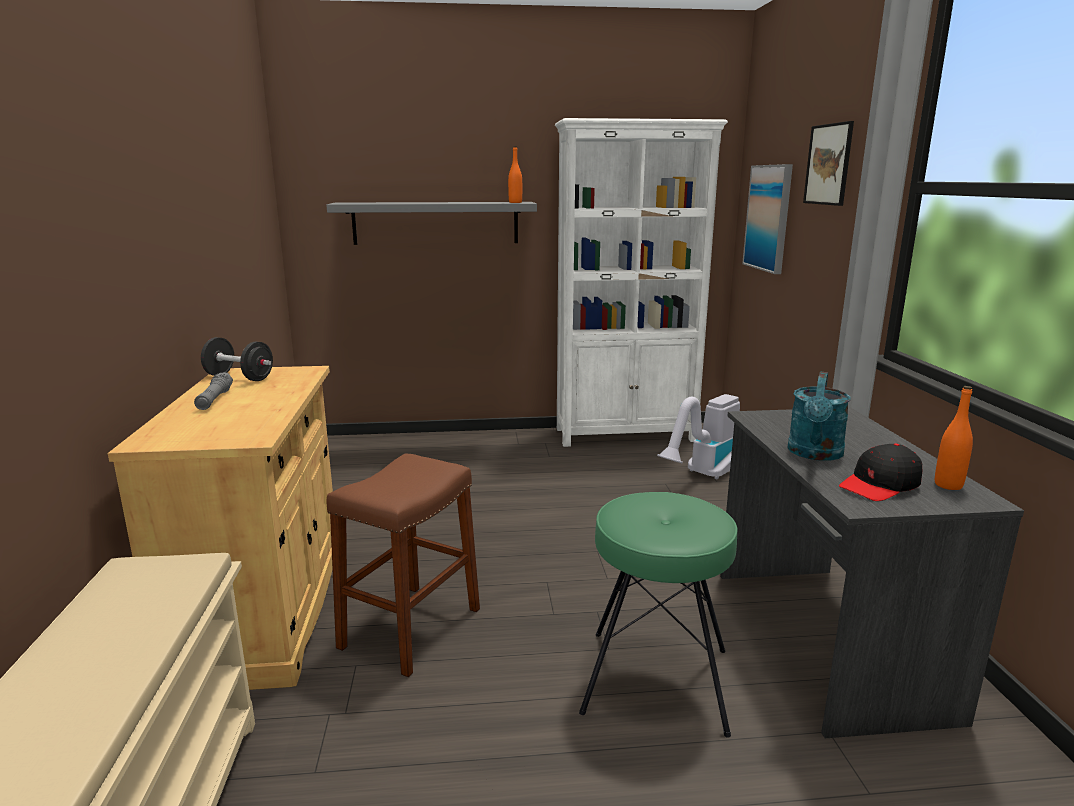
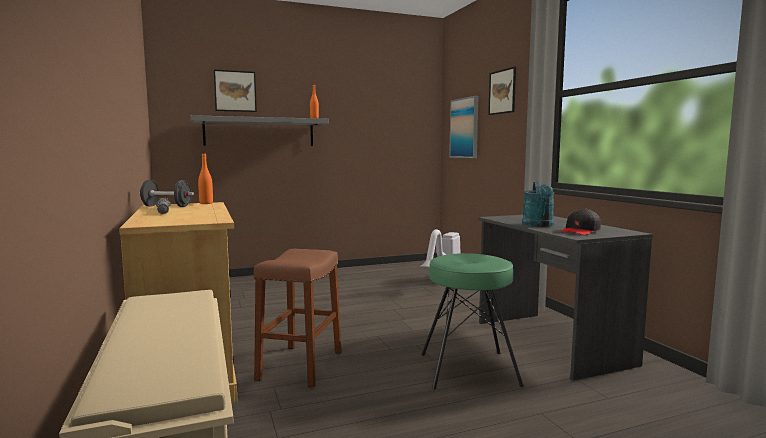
camera: 15 degrees left, 10 degrees down
(398, 159) = (235, 91): none -> picture
(626, 435) = (386, 268): white bookcase -> none
(948, 485) = (612, 229): orange bottle -> orange bottle (206, 203)

